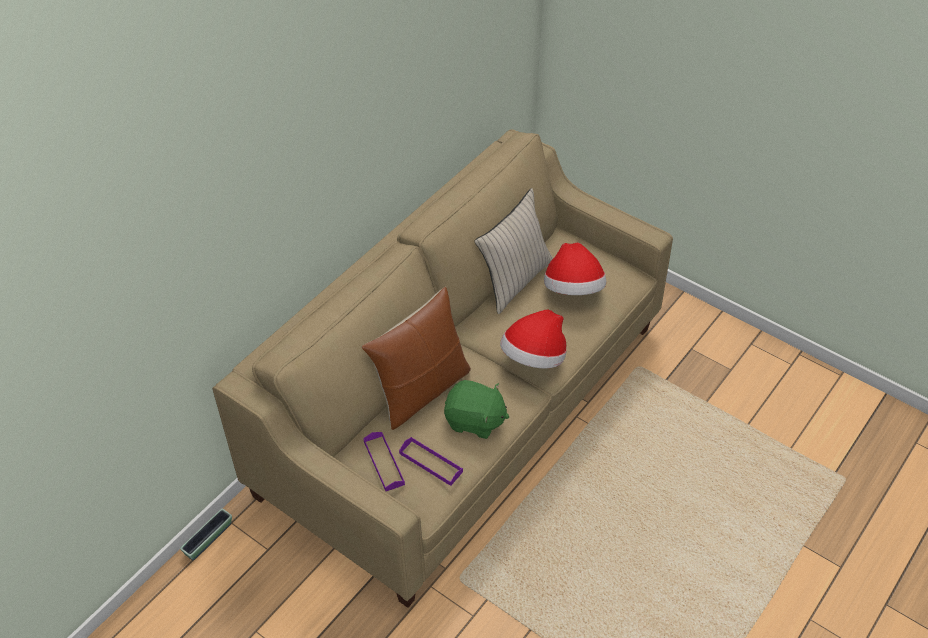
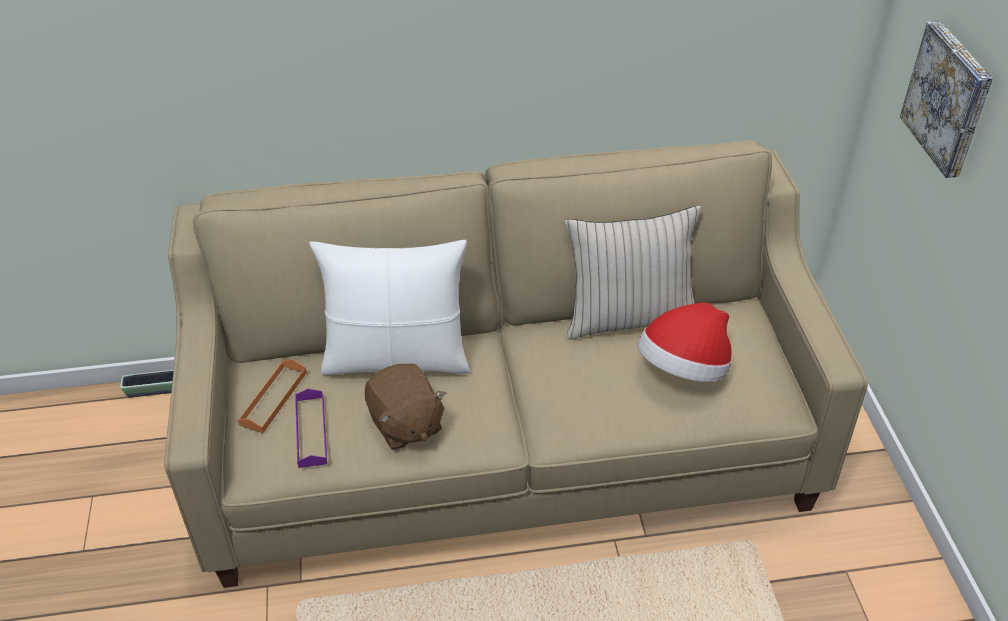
camera: 45 degrees right, 5 degrees down
(384, 463) = (273, 398): purple tray -> orange tray
(421, 390) = (397, 358): brown pillow -> white pillow
(475, 421) = (405, 424): green plush toy -> brown plush toy
(534, 358) = (548, 408): hat -> none
(629, 56) = (949, 98): none -> picture

